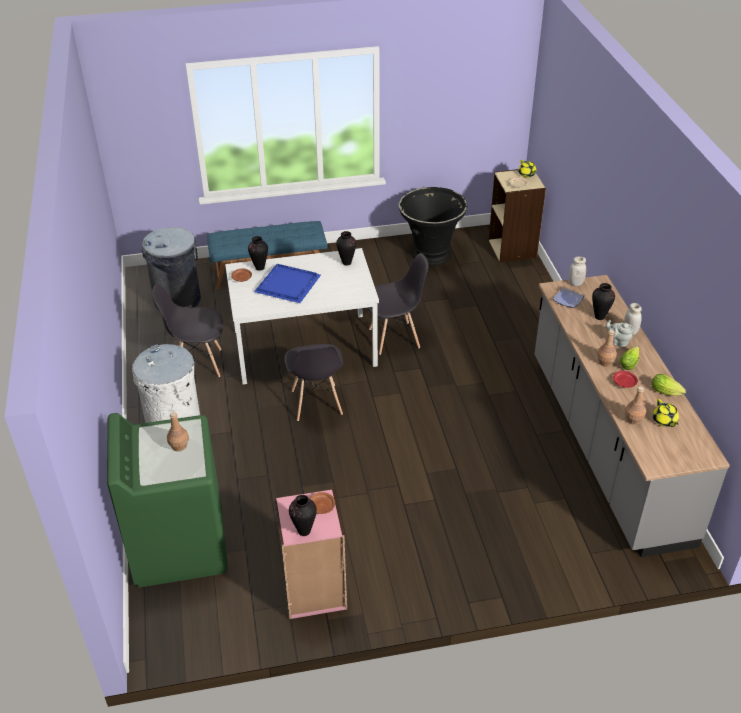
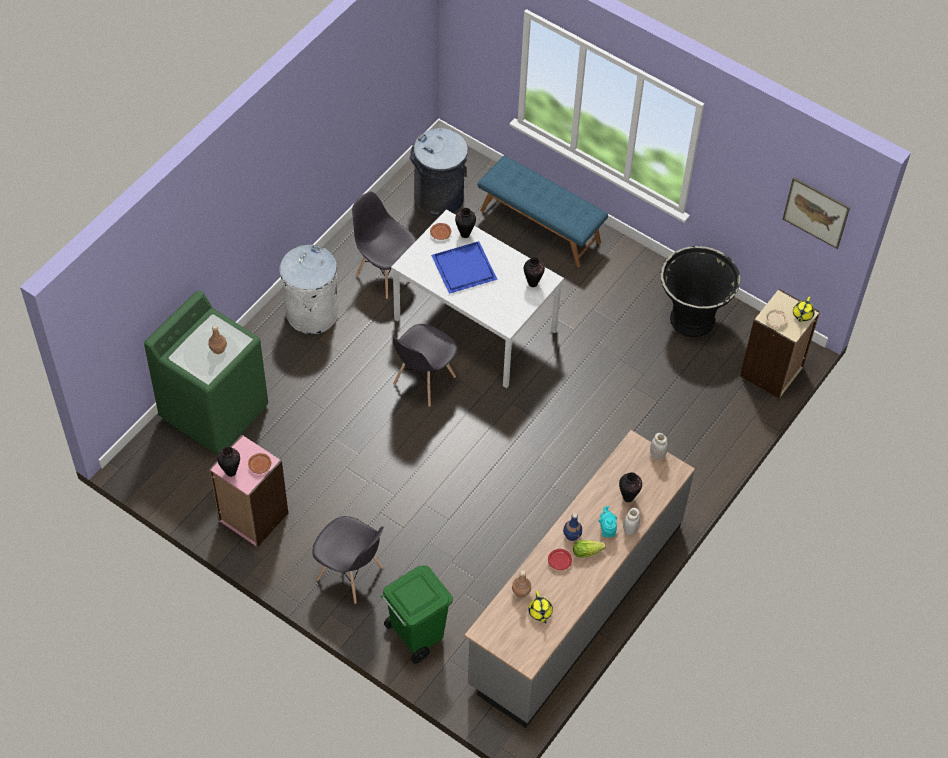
camera: 45 degrees right, 15 degrees up
(395, 338) = (552, 375): grey chair -> grey chair (350, 574)
(496, 88) = (816, 212): none -> picture
(546, 558) = (416, 635): none -> green trash can
(568, 299) = (629, 463): plate -> none
(605, 362) = (572, 535): brown bottle -> blue bottle
(618, 342) = (607, 529): grey teapot -> turquoise teapot
(664, 421) = (540, 612): yellow teapot -> yellow teapot turned 45 degrees counterclockwise
(667, 392) = (577, 596): lettuce -> none

